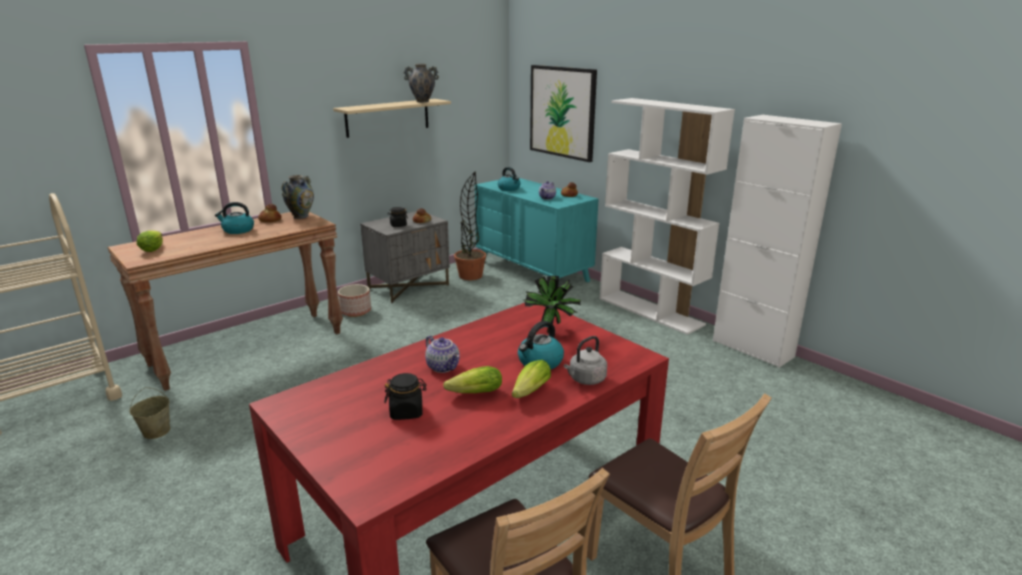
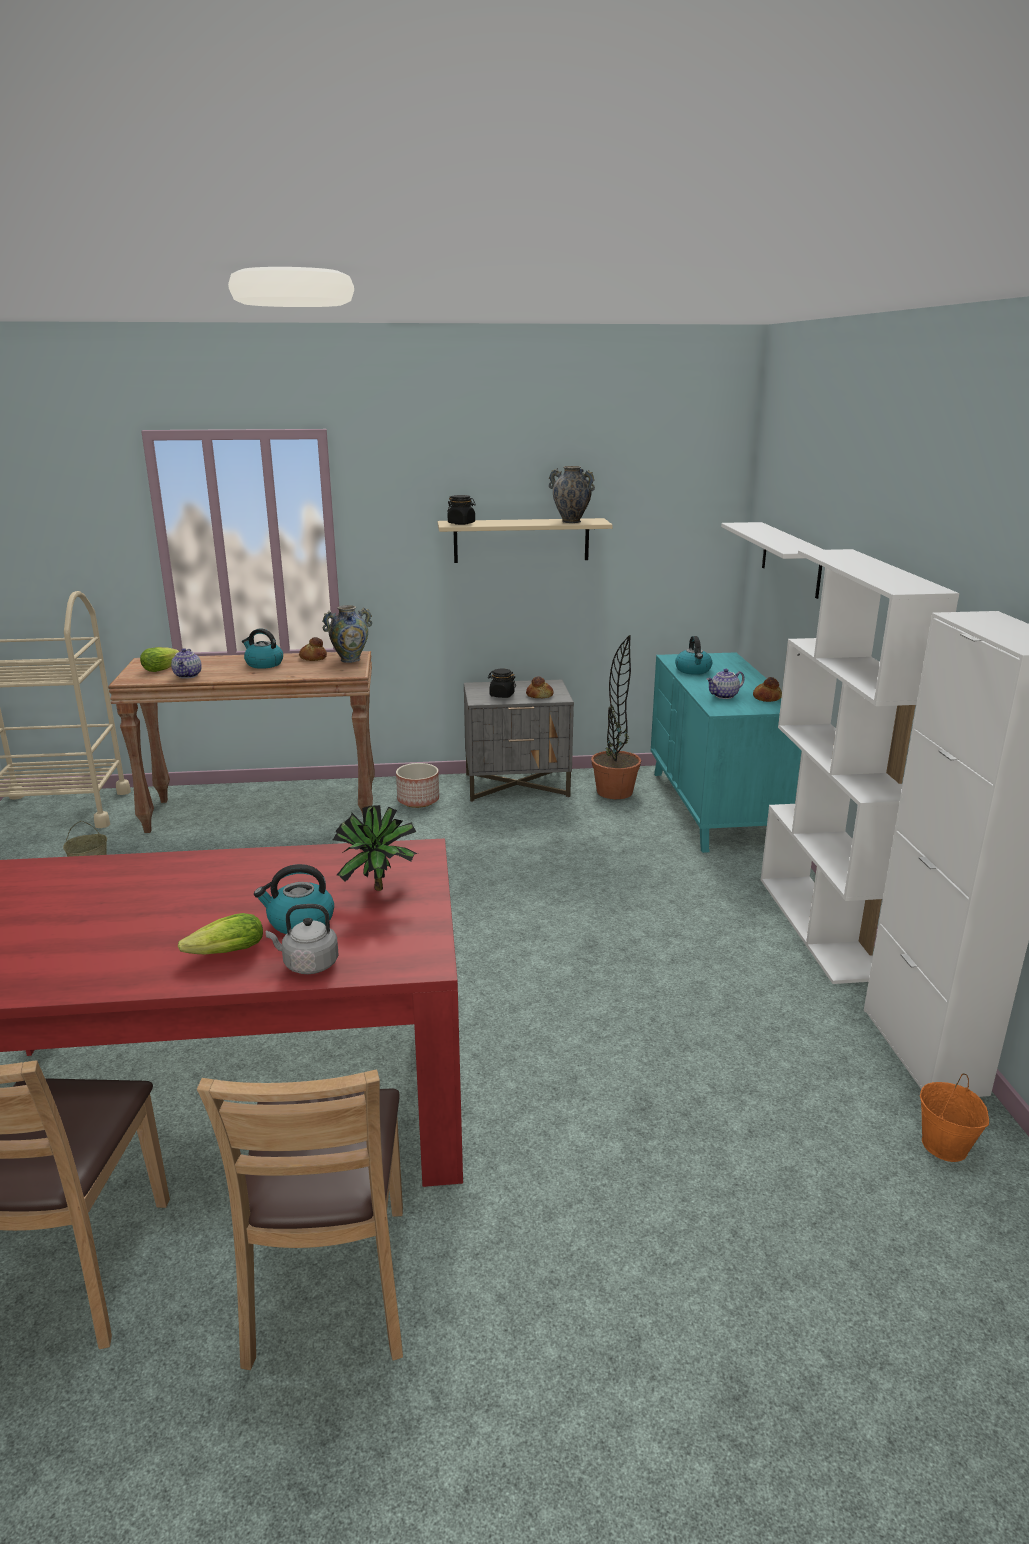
camera: 35 degrees right, 0 degrees up
(406, 412) = (86, 923): black jar -> black jar (461, 523)
(444, 367) = (200, 888): teapot -> teapot (188, 675)
(472, 394) = (171, 930): lettuce -> none
(562, 112) = (791, 559): picture -> white shelf
(805, 382) = (945, 1146): none -> orange bucket

